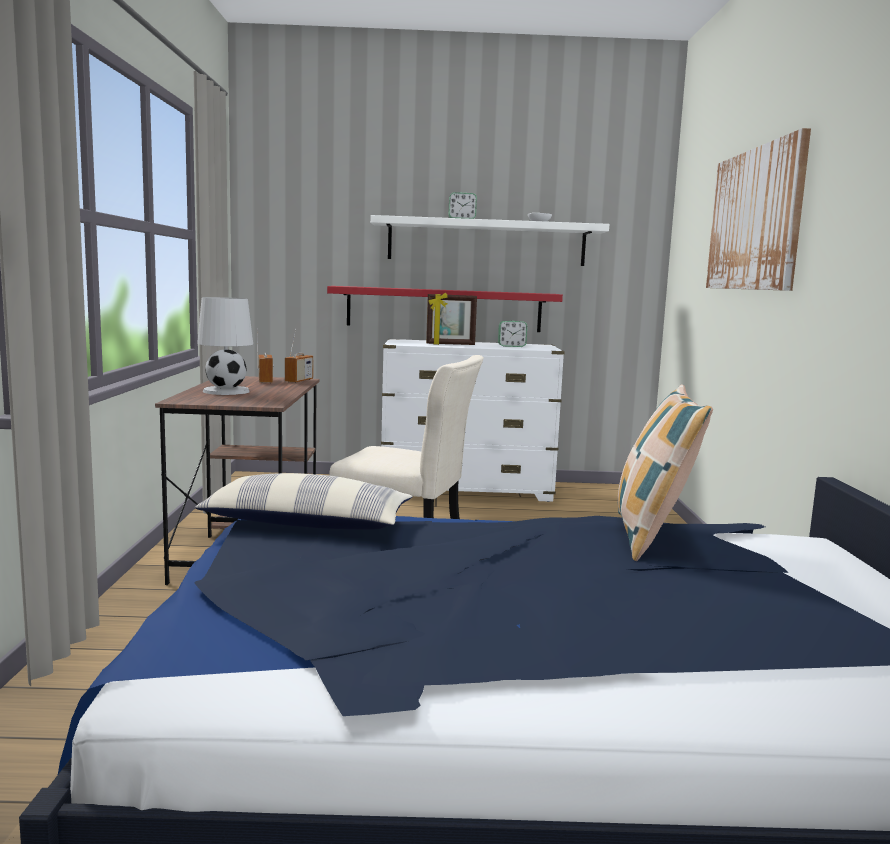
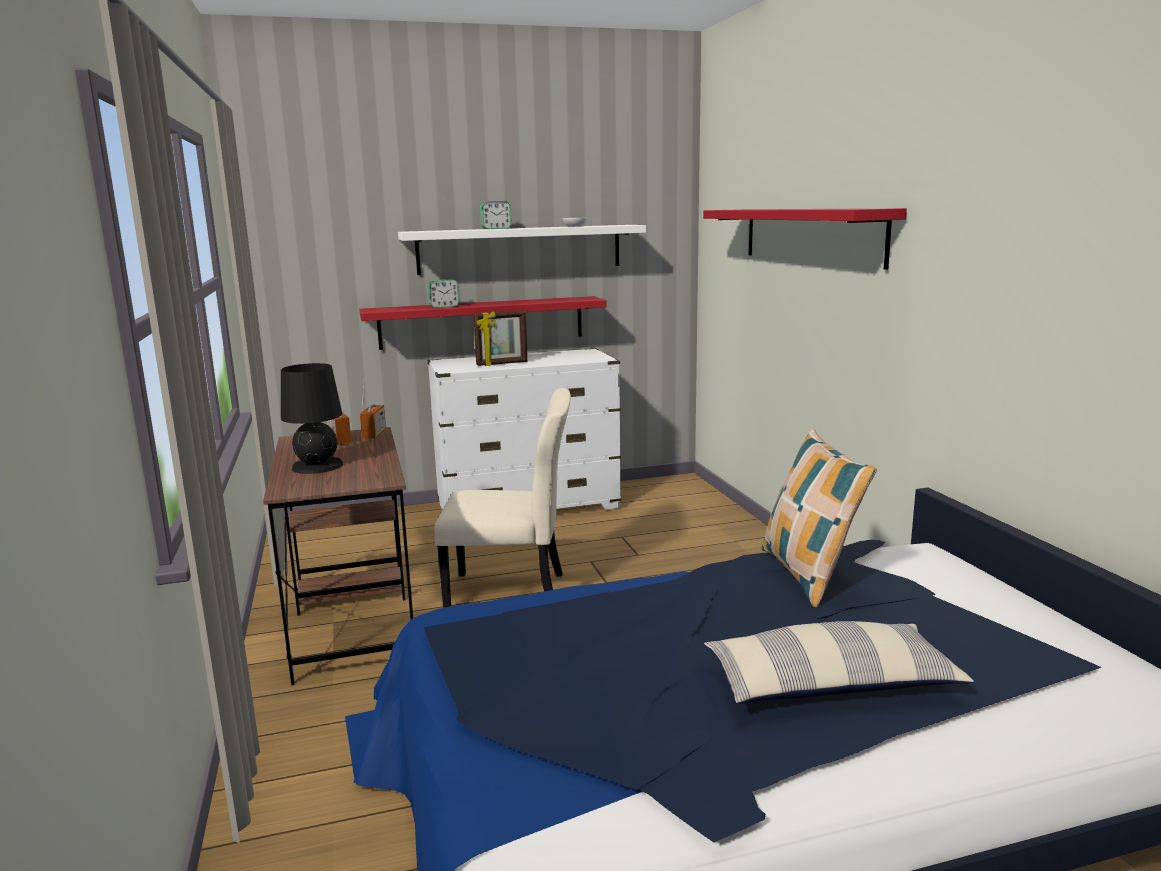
camera: 15 degrees left, 5 degrees up
(226, 391) = (317, 466): white table lamp -> black table lamp
(306, 524) = (497, 620): pillow -> pillow (830, 686)
(511, 346) = (562, 358): alarm clock -> alarm clock (444, 306)
(754, 220) = (810, 235): picture -> red shelf

